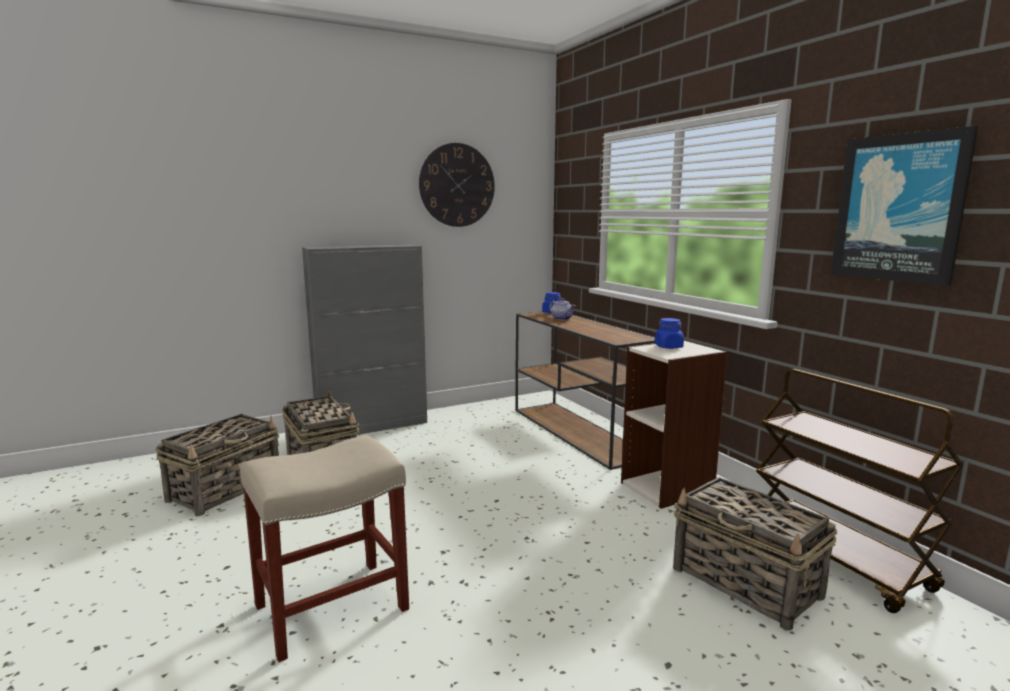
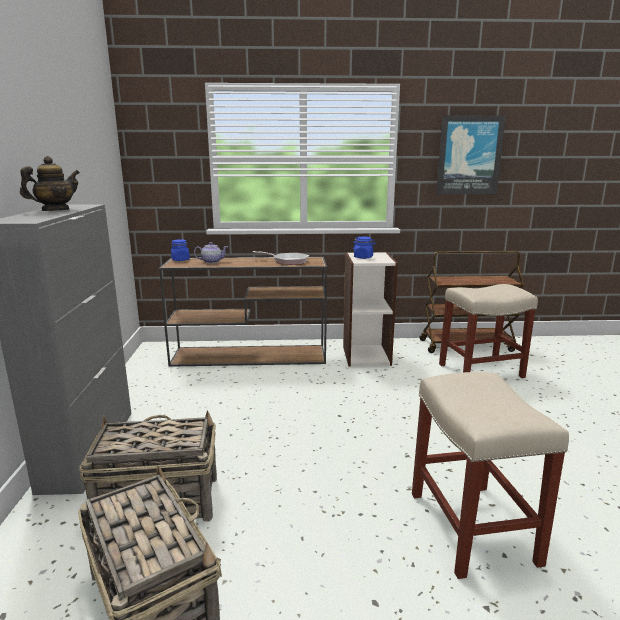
camera: 65 degrees left, 5 degrees up
(370, 246) = (55, 210): none -> teapot
(457, 185) = (72, 125): wall clock -> none
(610, 333) = (288, 261): none -> frying pan
(747, 583) = (481, 370): basket -> beige stool

